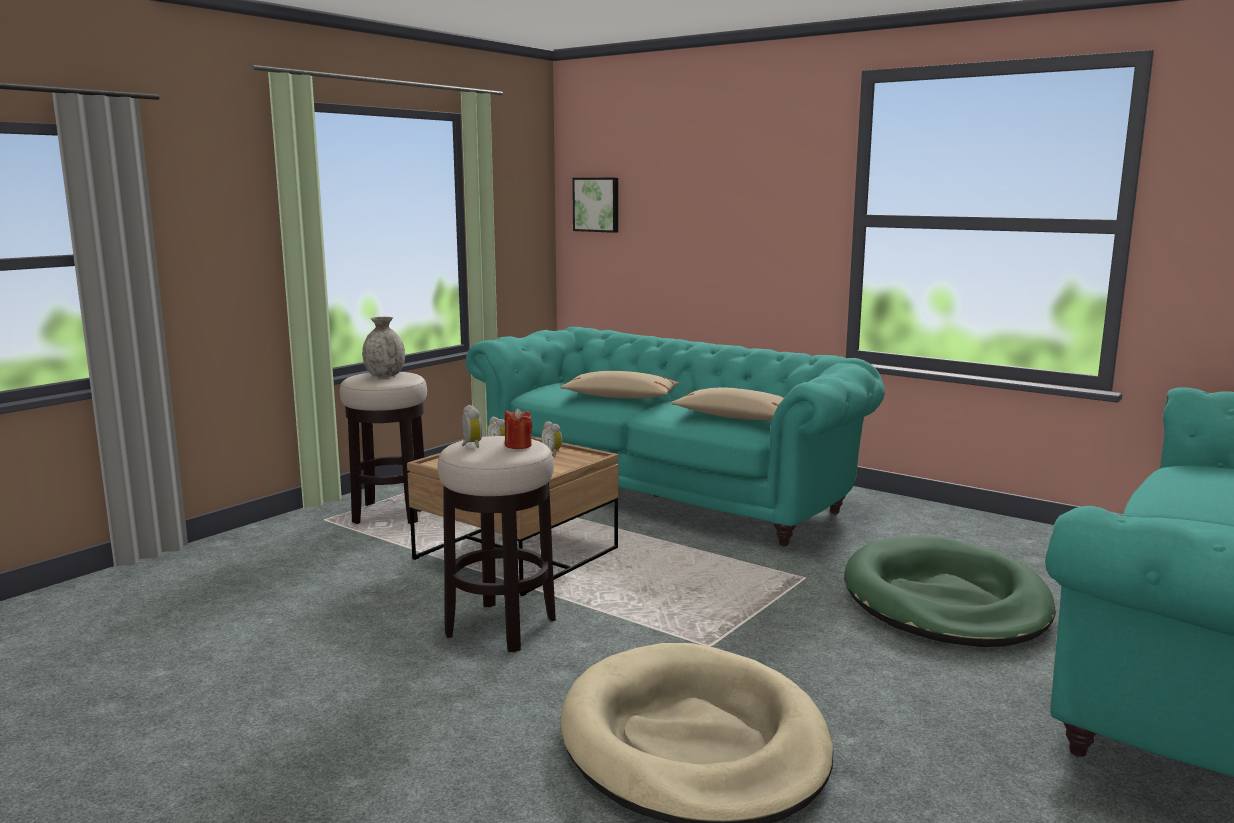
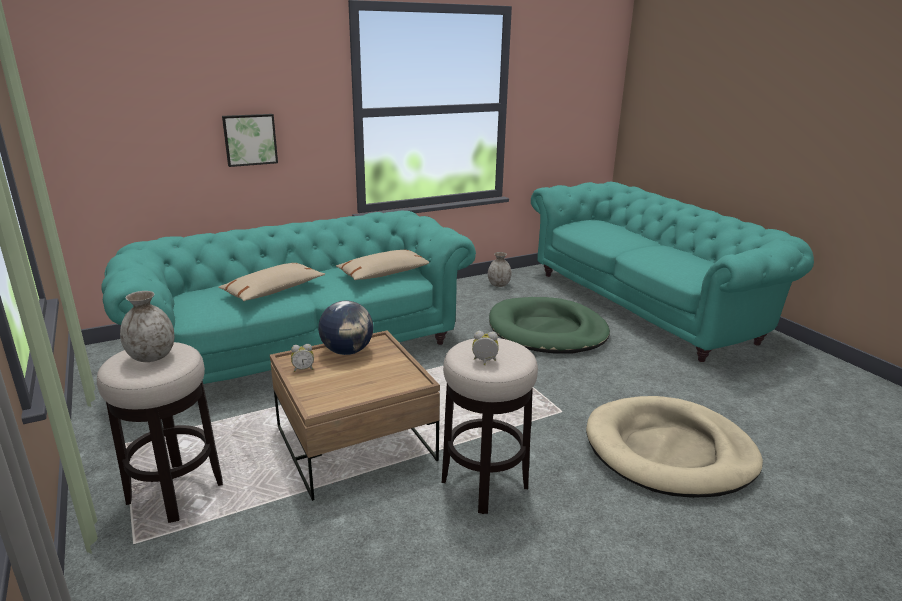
camera: 65 degrees left, 10 degrees up
(518, 445) = (500, 345): red candle -> none
(553, 452) = (347, 351): alarm clock -> globe
(597, 204) = (85, 115): picture -> picture (250, 139)
(1043, 542) = (498, 285): none -> grey vase

